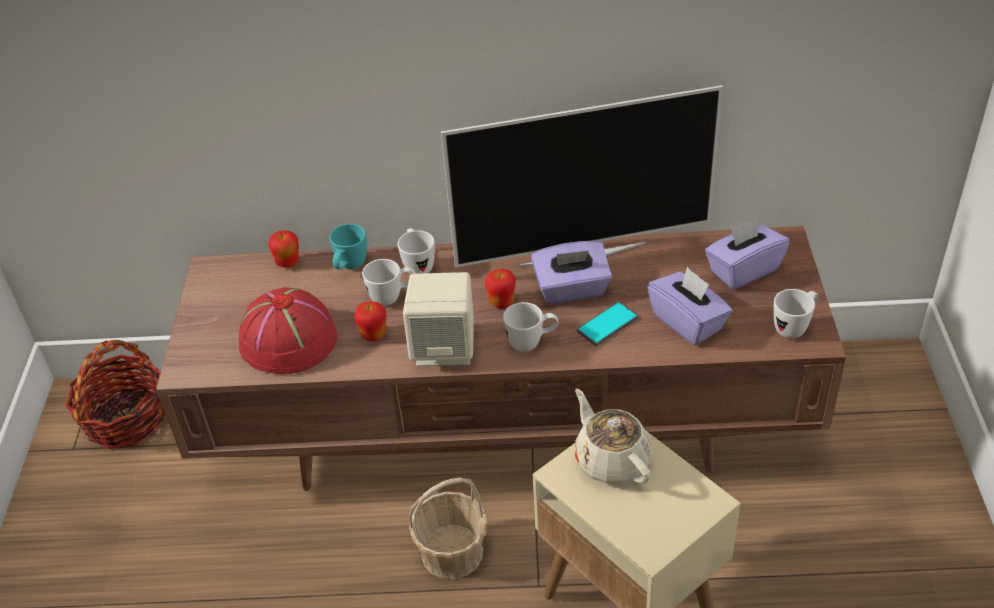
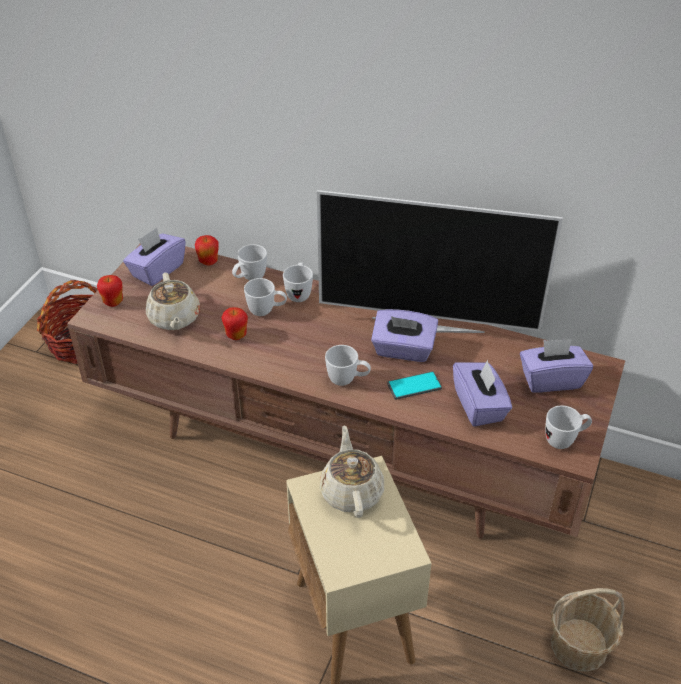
camera: 20 degrees right, 0 degrees up
(231, 292) = (157, 270): none -> purple tissue box
(288, 341) = (174, 319): red hat -> beige teapot
(349, 267) = (249, 279): turquoise mug -> white mug
(444, 348) = (281, 362): beige speaker -> none
(453, 552) = (249, 523): basket -> basket (579, 645)
(501, 302) = (344, 342): apple -> apple (113, 302)

